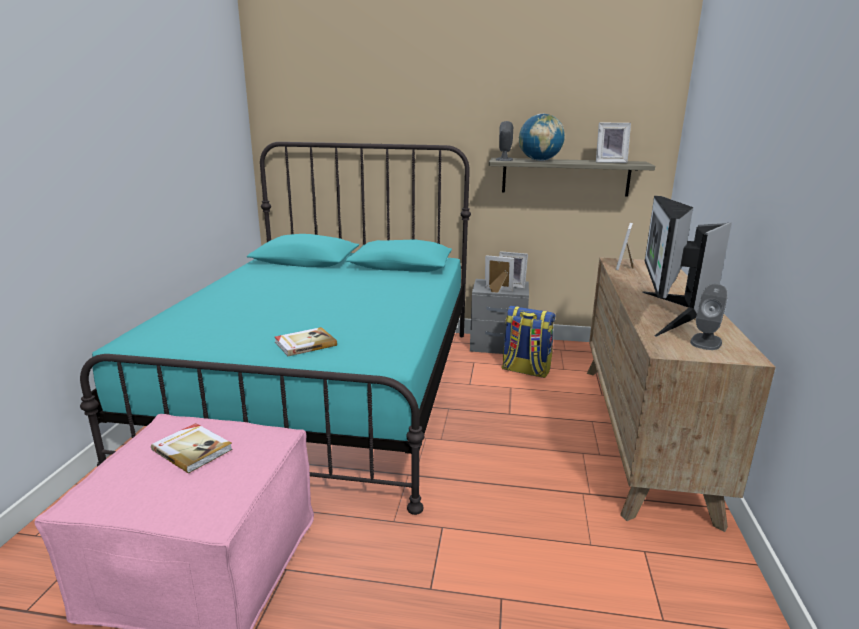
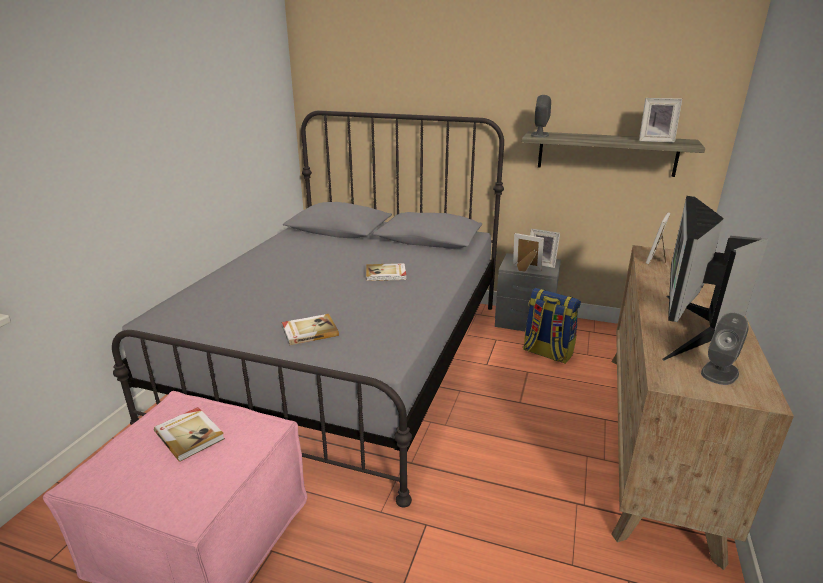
camera: 10 degrees right, 5 degrees up
(325, 389) = (346, 358): turquoise bed -> grey bed
(368, 294) = (386, 274): none -> book
(539, 160) = (577, 137): globe -> none

